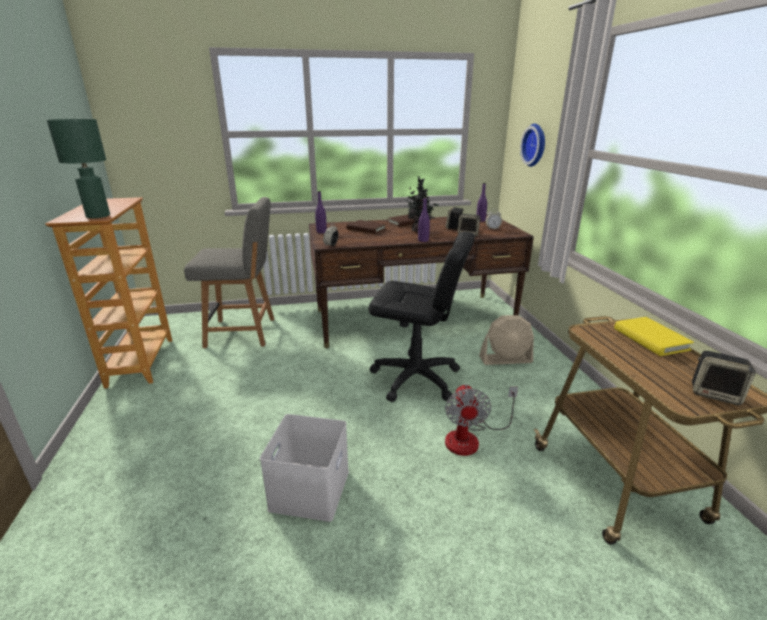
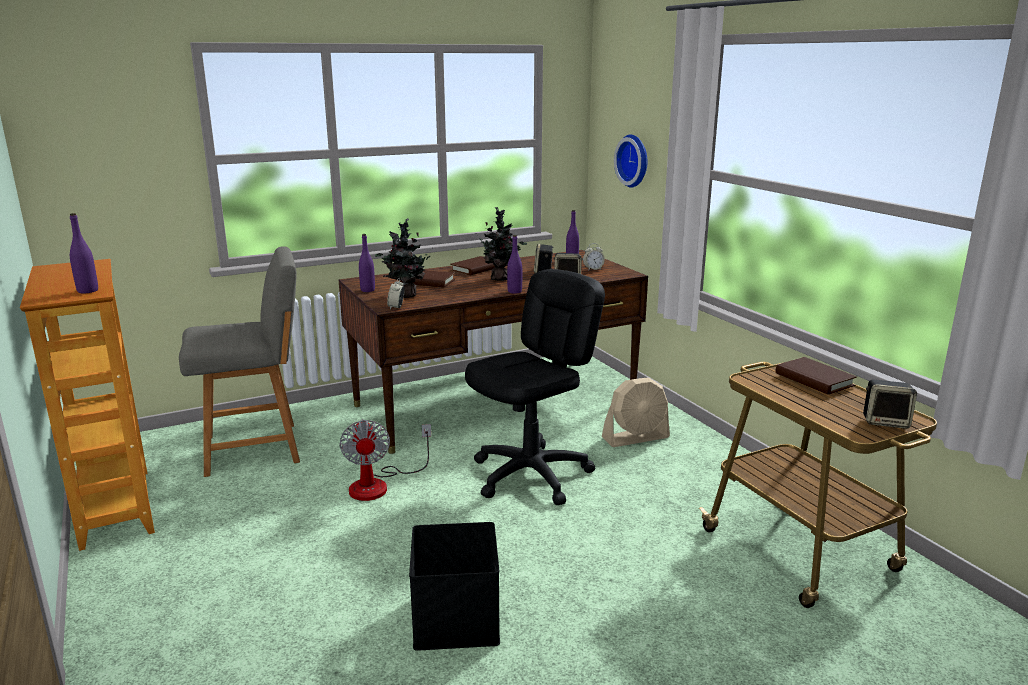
camera: 15 degrees left, 5 degrees down
(98, 216) = (87, 291): green table lamp -> purple bottle
(309, 488) = (454, 617): white storage box -> black storage box
(343, 237) = (405, 295): none -> potted plant
(415, 378) = (531, 475): black office chair -> black office chair turned 45 degrees counterclockwise
(471, 438) = (627, 531): fan -> fan (379, 484)
(650, 339) = (814, 380): yellow book -> brown book

